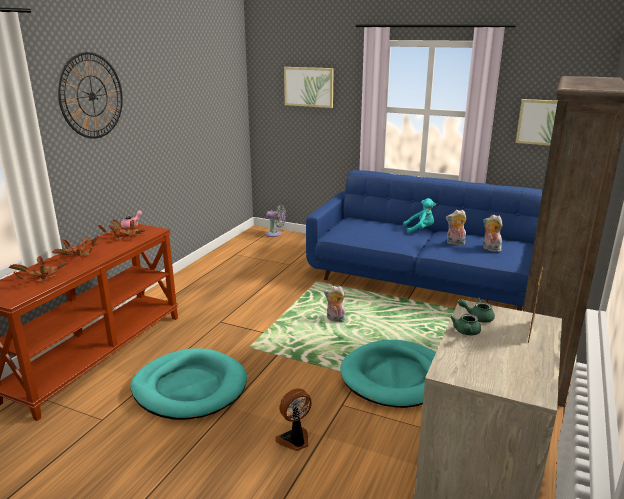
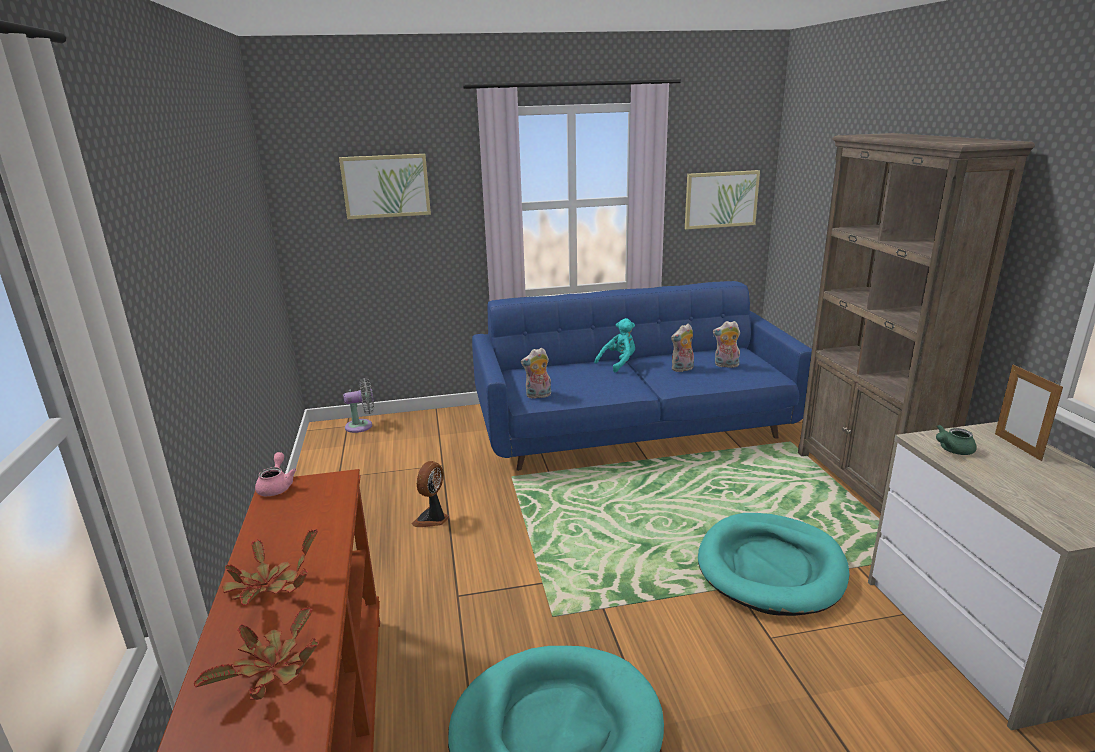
camera: 35 degrees left, 0 degrees up
(92, 96) = (143, 240): wall clock -> none
(126, 237) = (302, 511): potted plant -> none
(295, 440) = (793, 724): fan -> fan (432, 519)
(335, 320) = (605, 522): plush toy -> plush toy (538, 396)
(466, 332) = (982, 474): green teapot -> none

